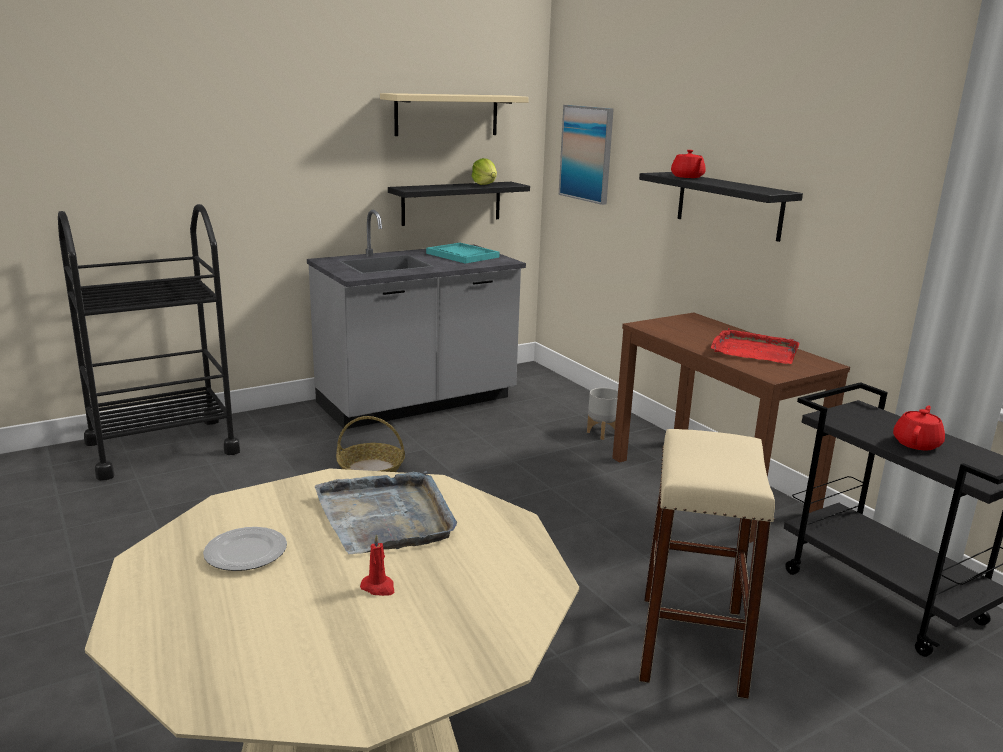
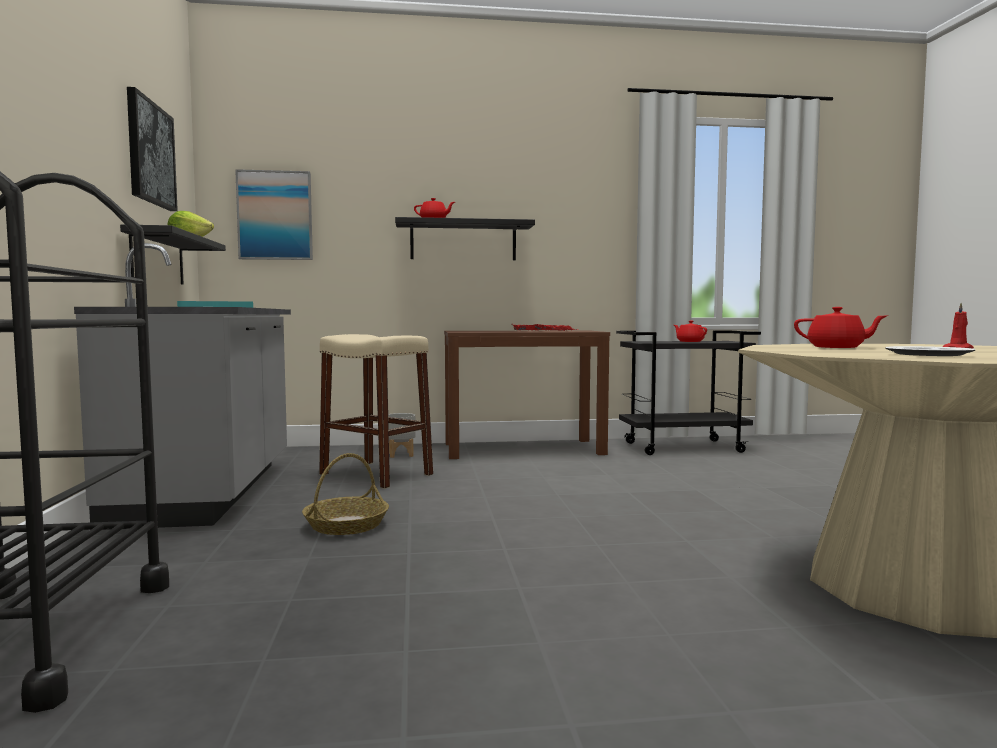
camera: 65 degrees left, 15 degrees down
(386, 516) = (837, 347): grey tray -> red teapot
(447, 115) = (150, 153): beige shelf -> picture
(692, 643) = (722, 482): beige stool -> beige stool (376, 474)

